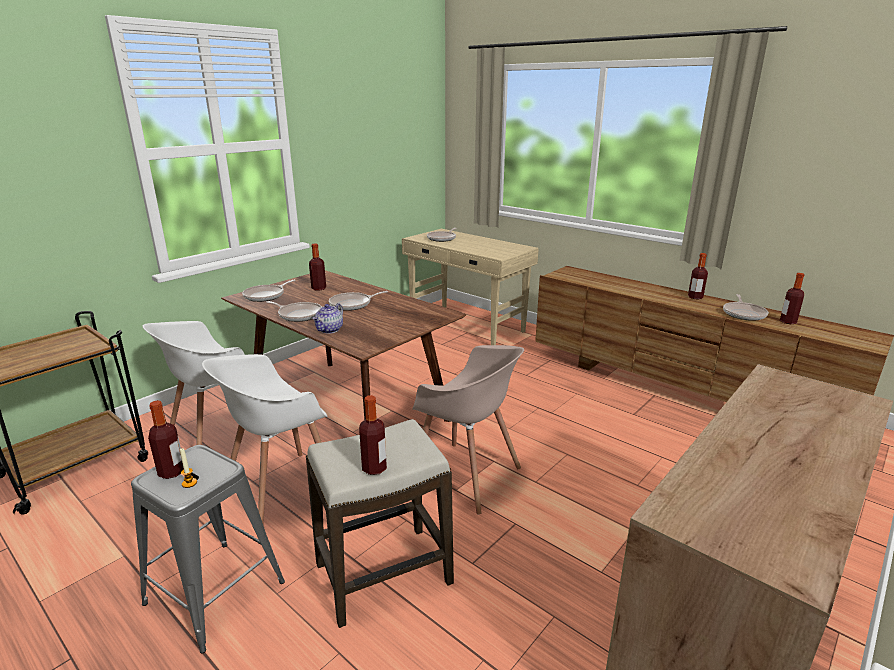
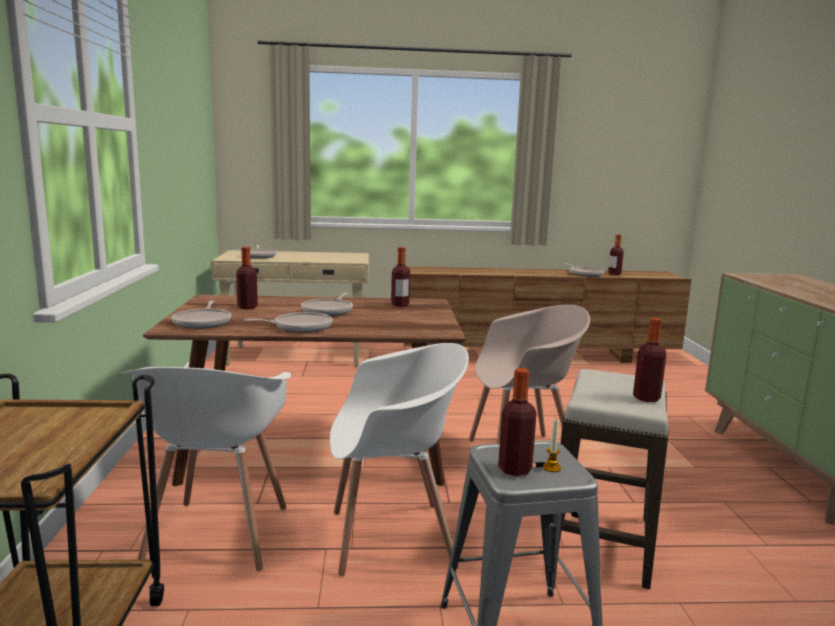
camera: 45 degrees left, 10 degrees down
(280, 489) = (394, 538): white chair -> white chair turned 105 degrees counterclockwise
(329, 330) = (371, 329): teapot -> none
(695, 297) = (538, 271): bottle -> bottle (400, 304)

